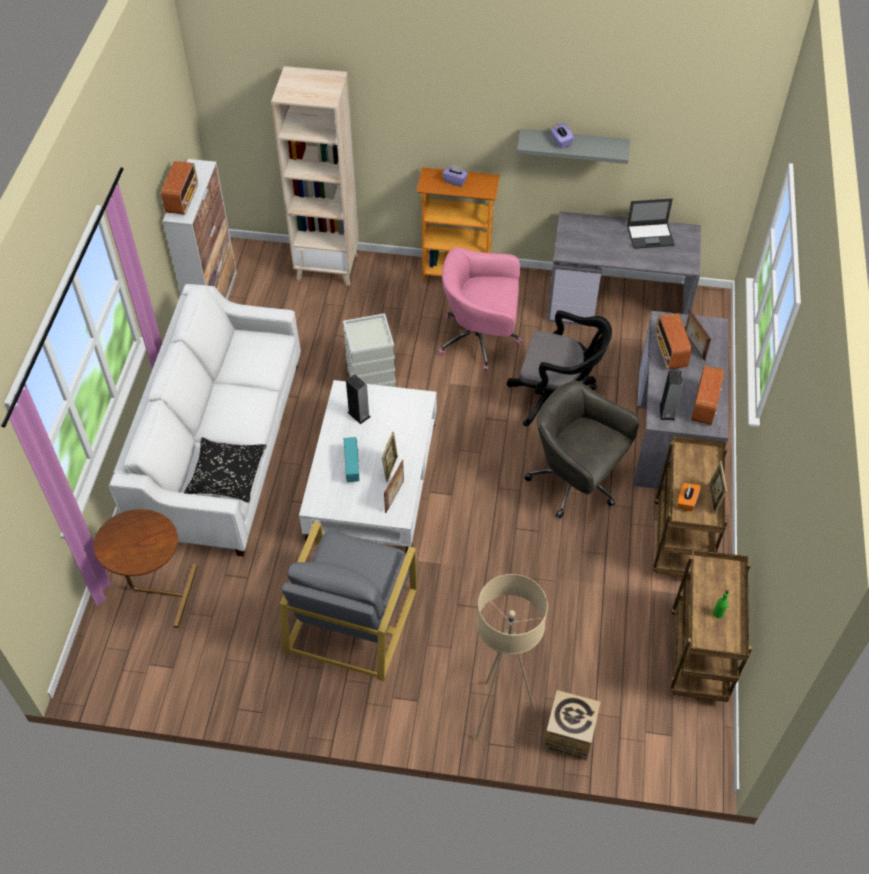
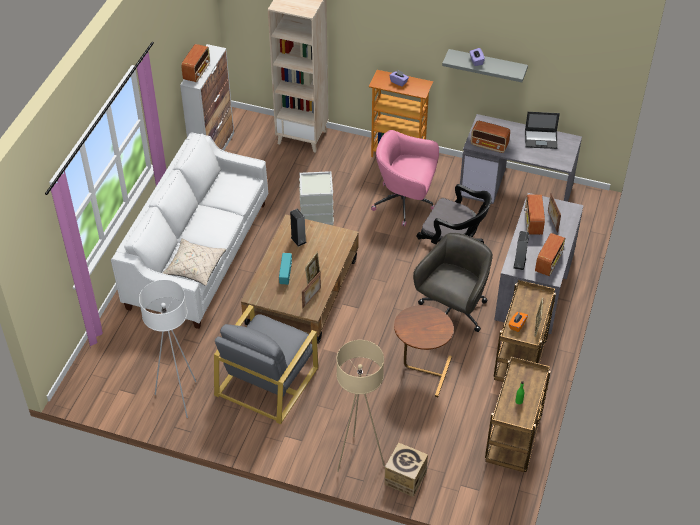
camera: 10 degrees right, 5 degrees down
(156, 592) = (133, 343): brown side table -> brown side table (421, 371)
(227, 476) = (194, 267): black pillow -> beige pillow
(236, 664) = (179, 398): none -> white floor lamp
(371, 482) = (301, 291): white coffee table -> brown coffee table
(575, 483) = (452, 312): grey office chair -> grey office chair turned 75 degrees clockwise
(587, 252) = (489, 145): none -> radio

